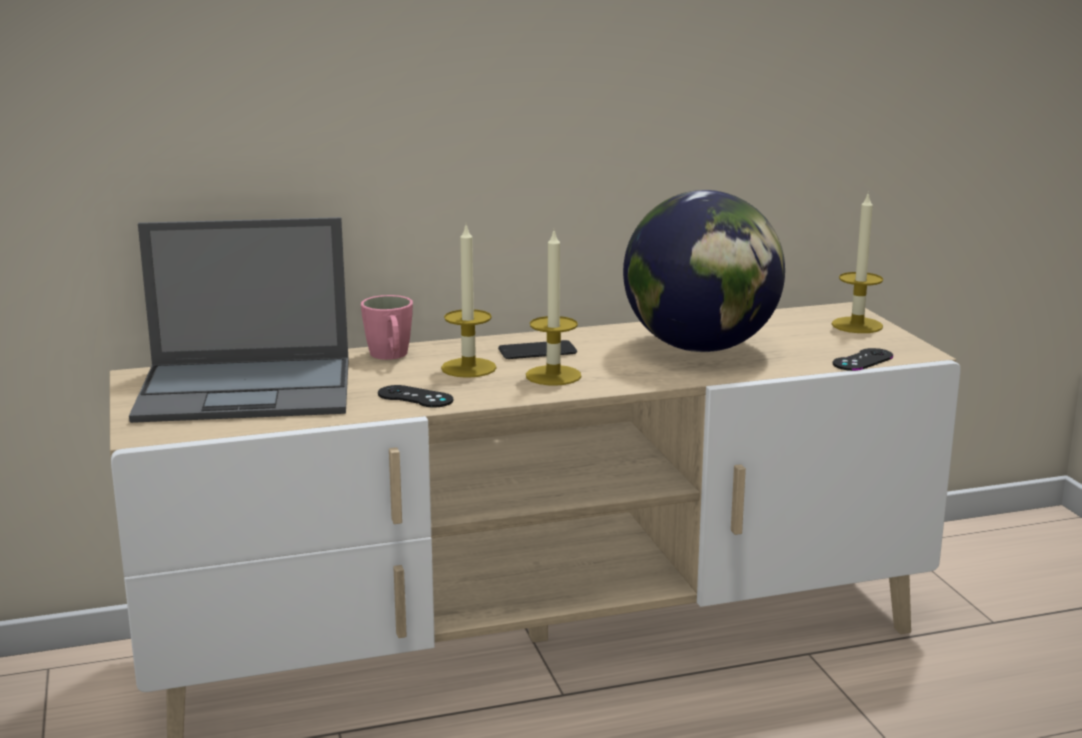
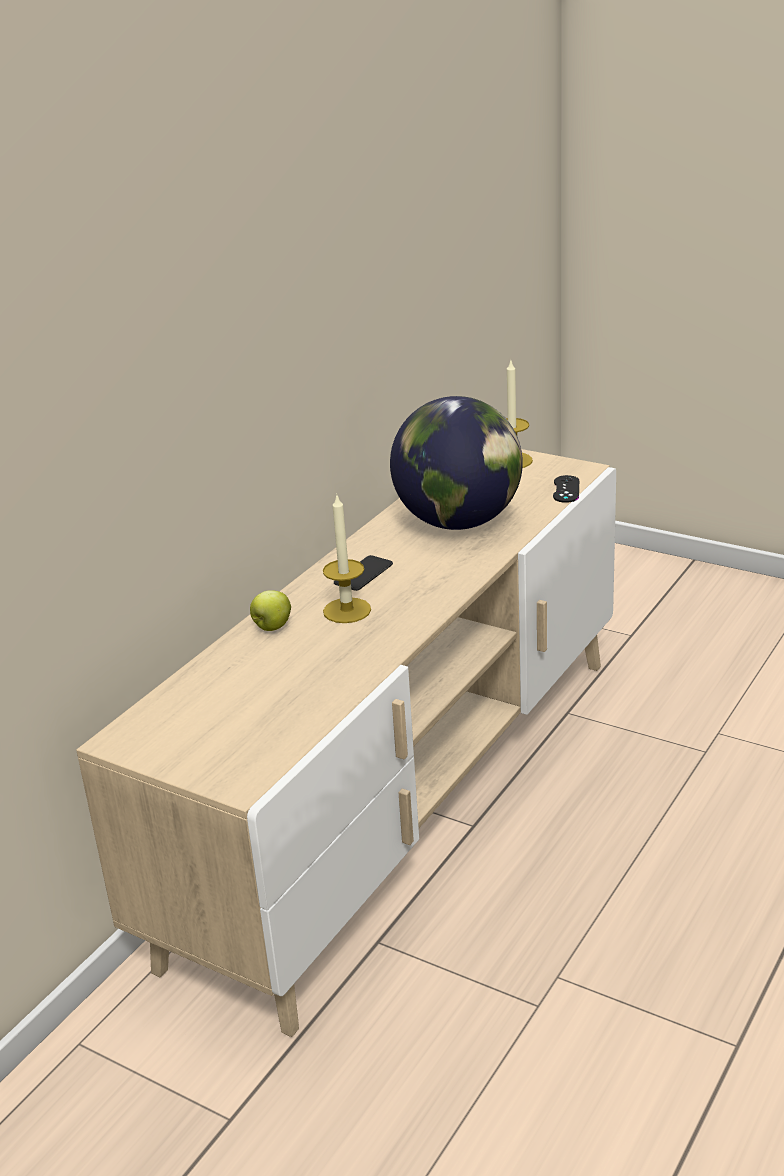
camera: 40 degrees left, 10 degrees up
(248, 390) = (233, 708): laptop -> none
(390, 356) = (271, 627): pink mug -> apple
(415, 397) = (363, 653): black game controller -> none
(553, 375) = (414, 589): candle -> none

